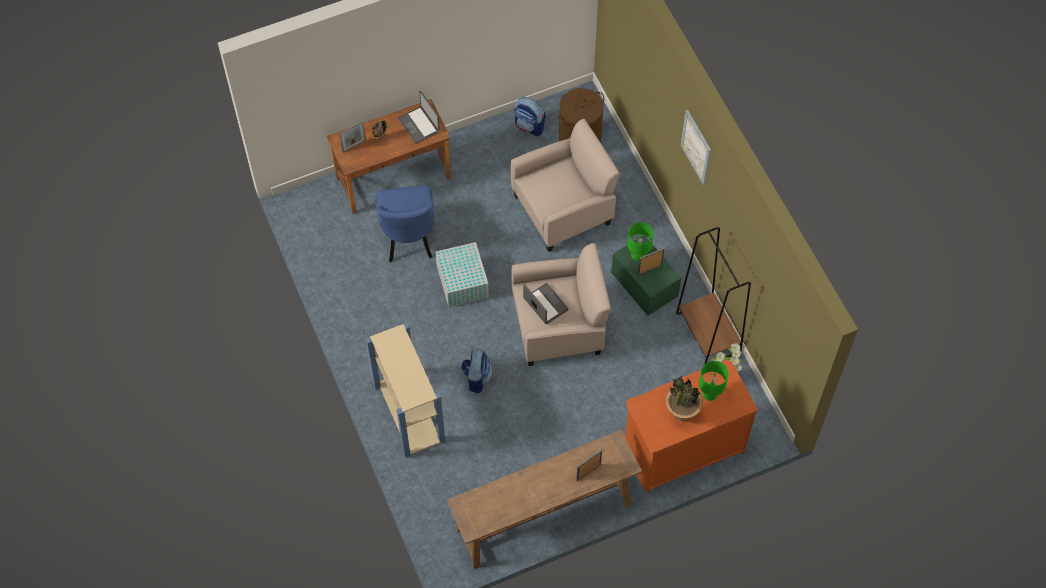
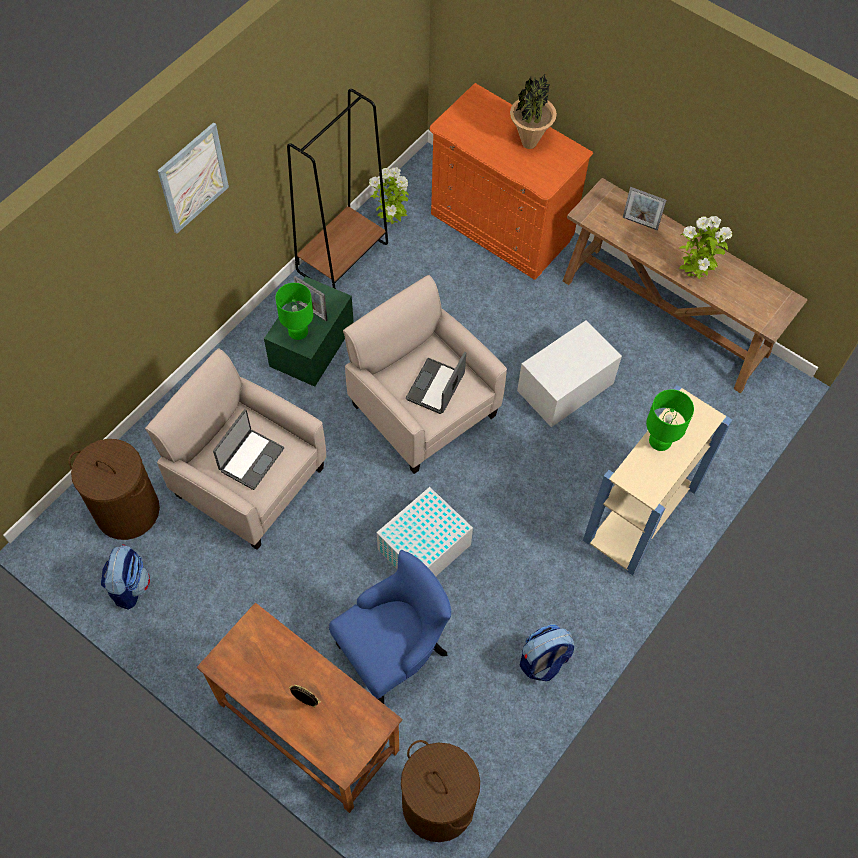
camera: 120 degrees left, 0 degrees up
(313, 218) = (437, 804): none -> brown laundry basket
(354, 146) = (341, 735): picture frame -> none
(419, 125) = (254, 657): laptop -> laptop (251, 459)
(477, 378) = (546, 463): backpack -> backpack (543, 662)
(525, 420) = (565, 386): none -> white storage box
(525, 480) = (693, 277): none -> potted plant
(710, 393) = (483, 129): green table lamp -> green table lamp (659, 441)

